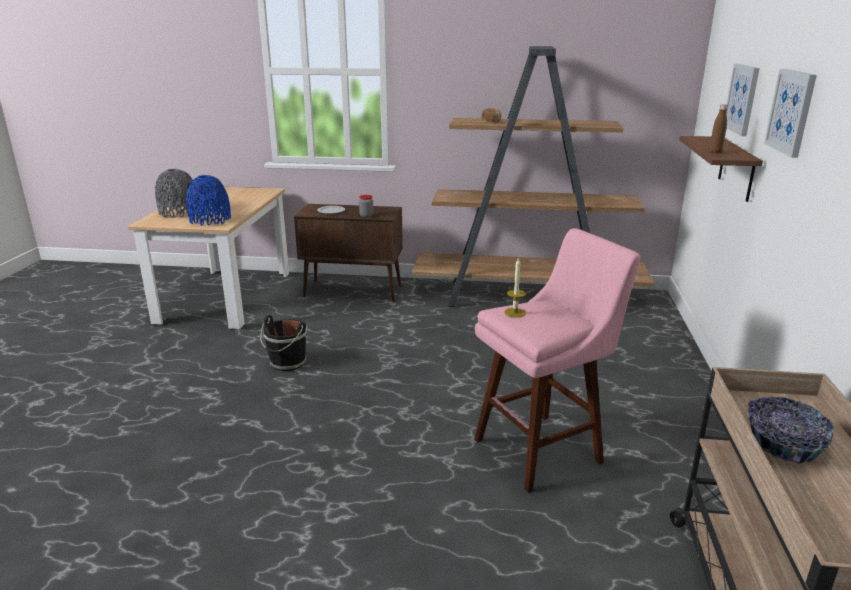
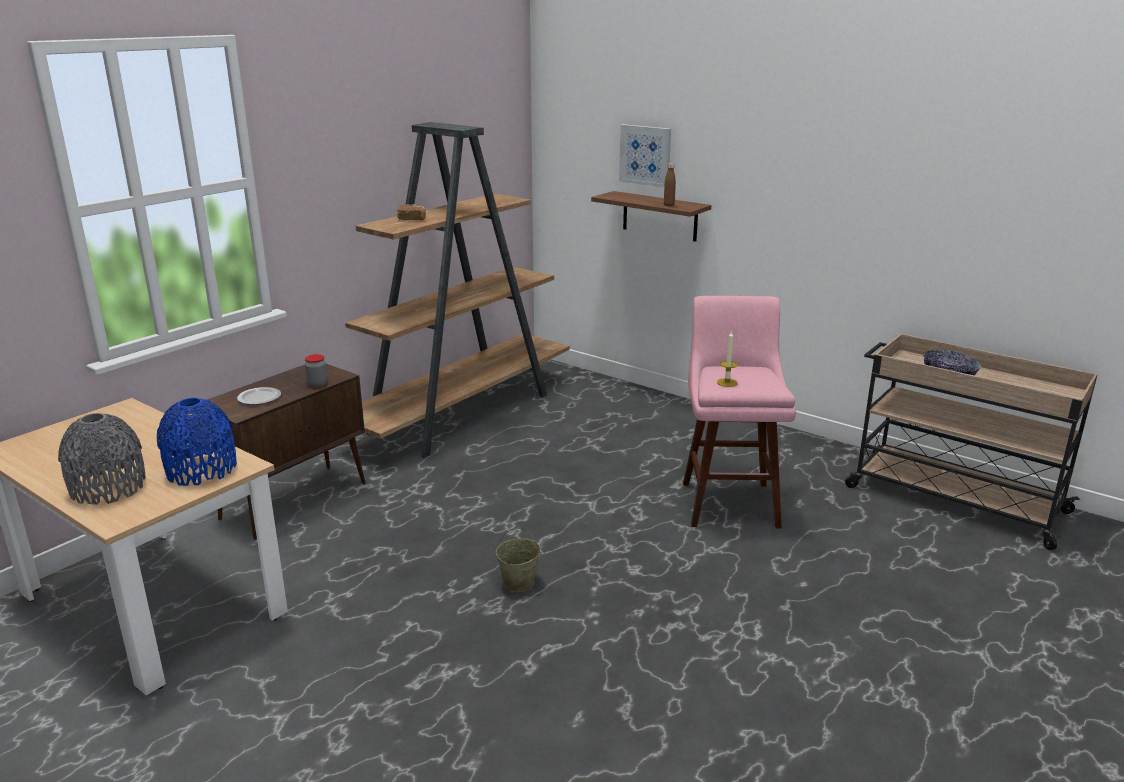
camera: 60 degrees left, 0 degrees up
(287, 363) = (431, 594): black bucket -> none
(324, 388) = (519, 582): none -> beige bucket
(791, 112) = (747, 163): picture -> none

